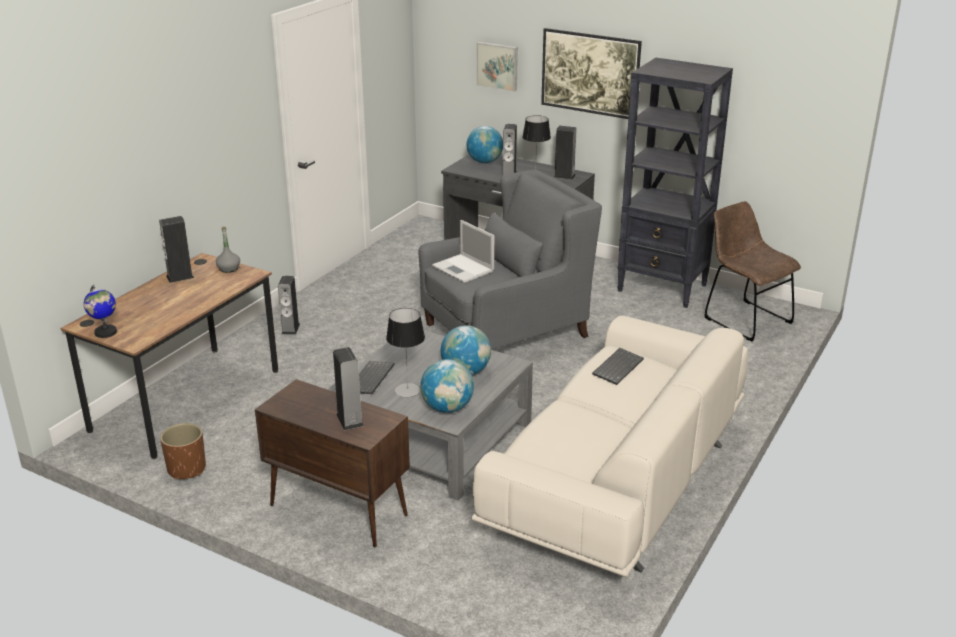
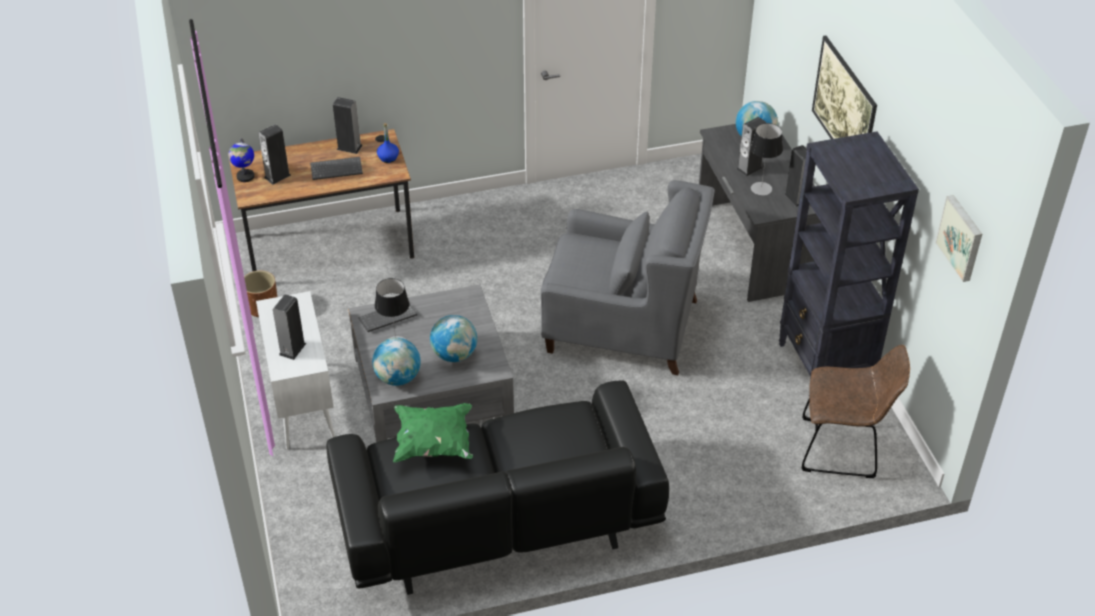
camera: 45 degrees right, 15 degrees up
(228, 269) = (388, 158): grey bottle -> blue bottle
(290, 329) = (472, 220): speaker -> speaker (277, 176)
(337, 510) = (302, 404): brown cabinet -> white cabinet
(464, 269) = (583, 253): laptop -> none
(498, 65) = (796, 46): picture -> picture (961, 237)
(554, 425) = (434, 443): none -> green pillow
(617, 367) = (554, 426): keyboard -> keyboard (337, 169)
(617, 482) = (496, 518): beige sofa -> black sofa
(744, 319) = (843, 448): brown chair -> brown chair turned 90 degrees clockwise

